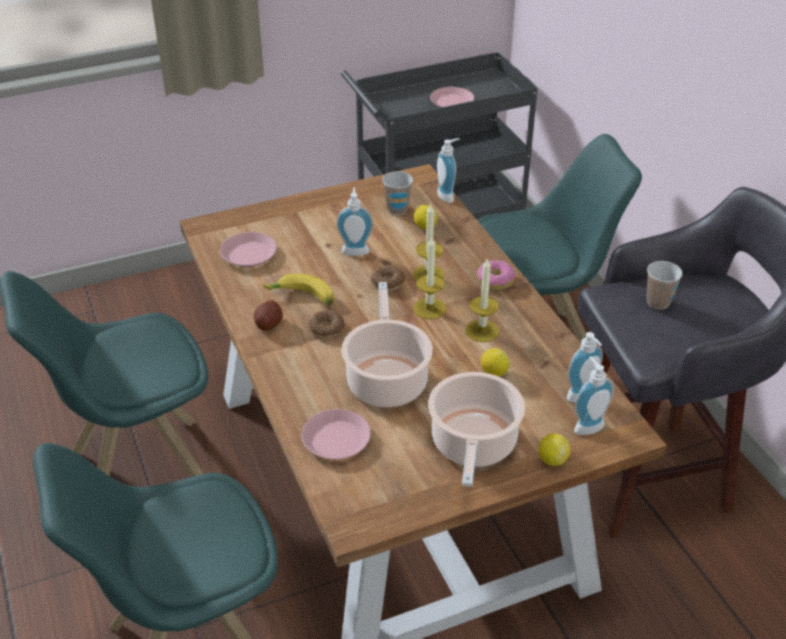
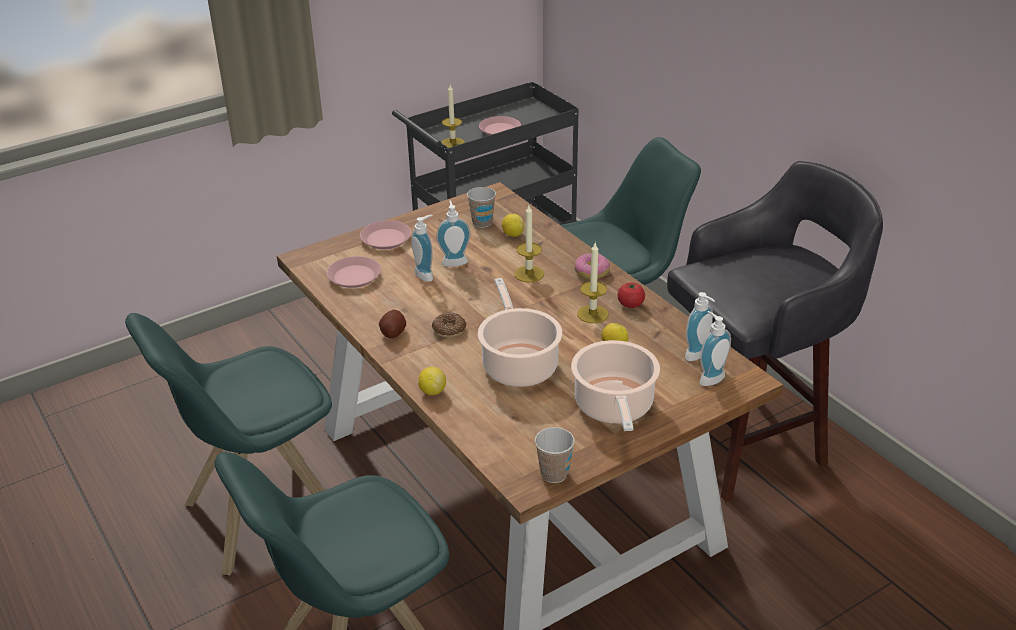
camera: 10 degrees left, 5 degrees down
(301, 298) = (417, 307): banana -> none
(336, 439) = (488, 419): pink plate -> pink plate (386, 239)
(388, 283) = (493, 285): donut -> none
(429, 308) = (539, 301): candle -> candle (453, 143)
(448, 195) = (525, 206): soap dispenser -> soap dispenser (426, 274)
(526, 325) = (630, 304): none -> tomato
(552, 460) = (688, 409): lemon -> lemon (432, 391)
(658, 302) = (742, 272): cup -> cup (554, 474)

